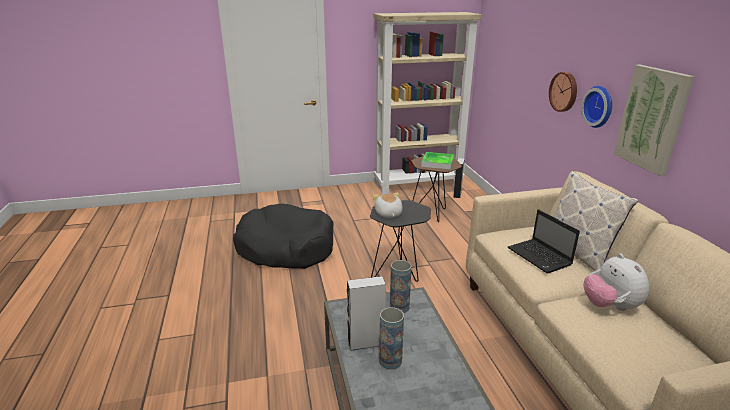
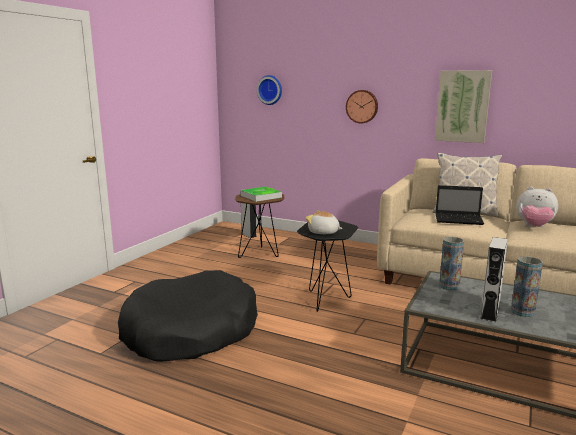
camera: 50 degrees left, 10 degrees down
(418, 184) = (203, 239): beige bookcase -> none
(599, 106) = (407, 109): wall clock -> wall clock (270, 90)

